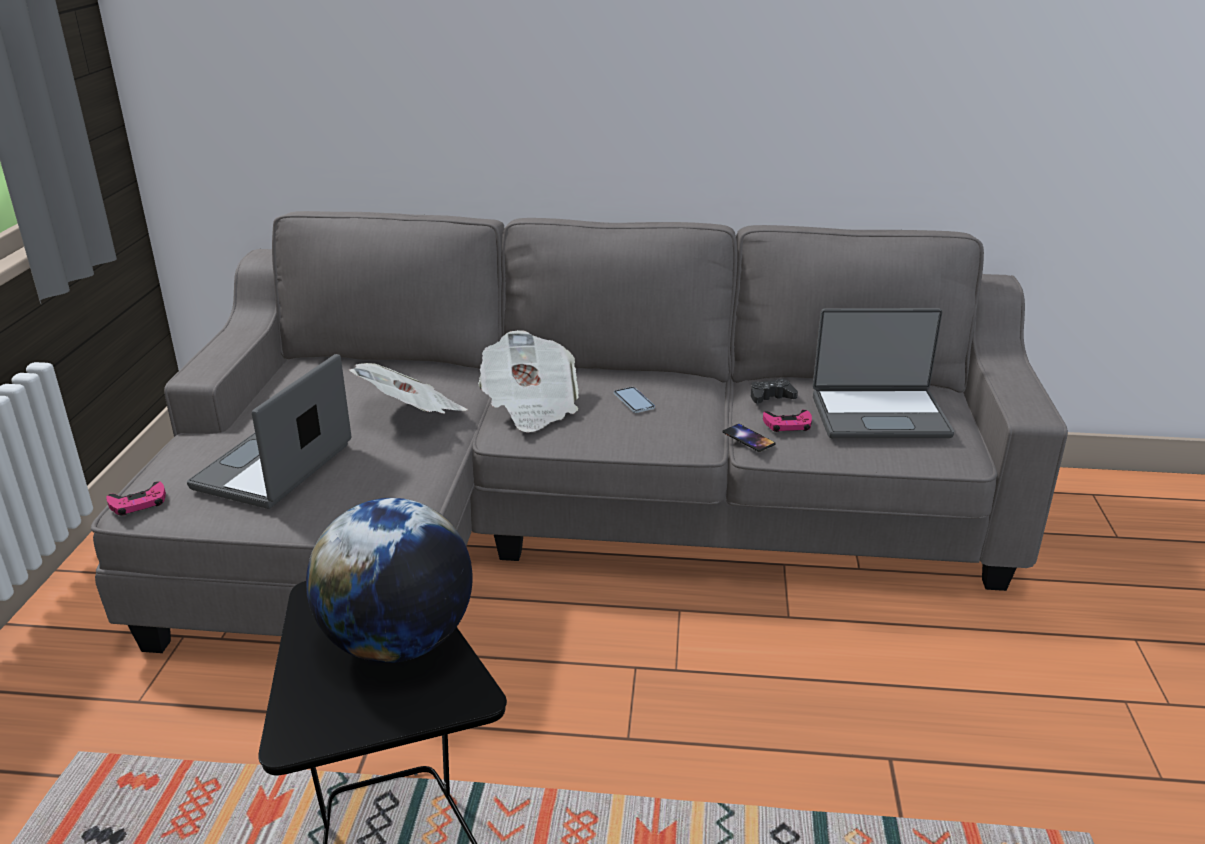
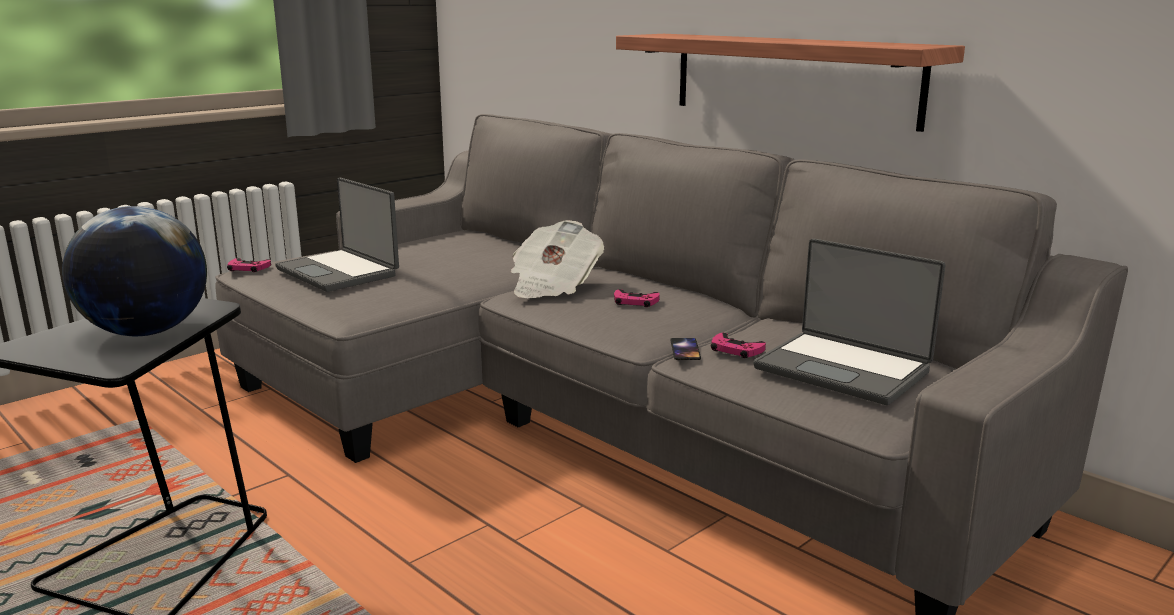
camera: 40 degrees right, 10 degrees down
(275, 468) = (339, 272): laptop -> laptop turned 105 degrees counterclockwise
(412, 415) = (468, 269): newspaper -> none
(634, 401) = (635, 302): phone -> pink game controller
(695, 143) = (792, 78): none -> shelf
(771, 397) = (760, 330): black game controller -> none

